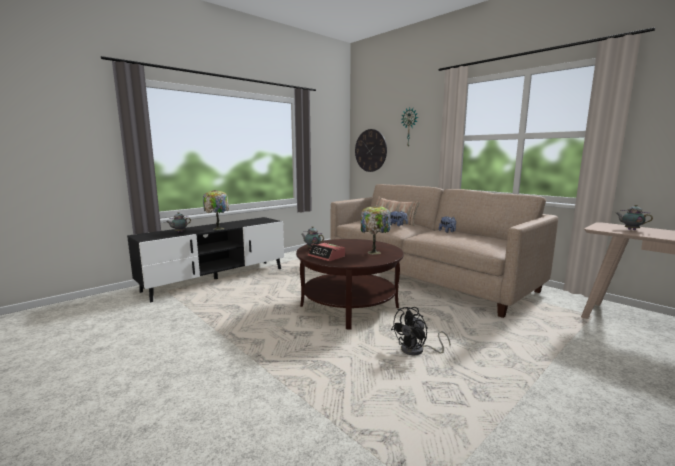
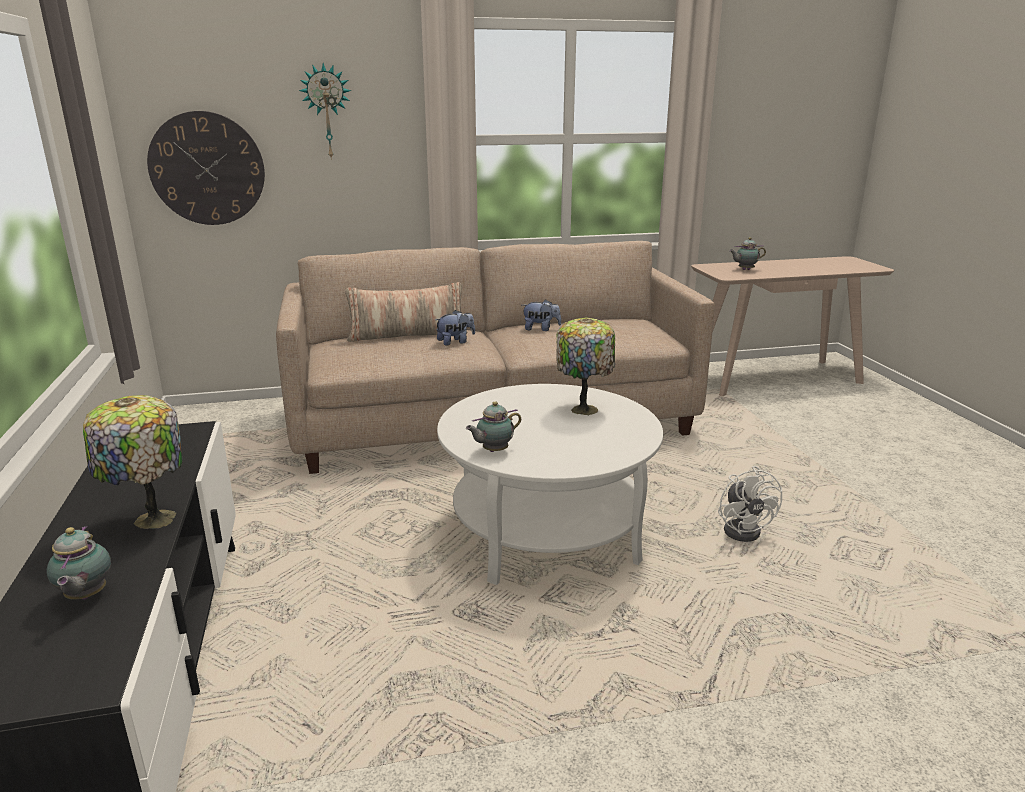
camera: 60 degrees left, 10 degrees up
(326, 256) = (569, 452): alarm clock -> none
(349, 306) = (547, 531): brown coffee table -> white coffee table
(417, 351) = (745, 529): black fan -> white fan

